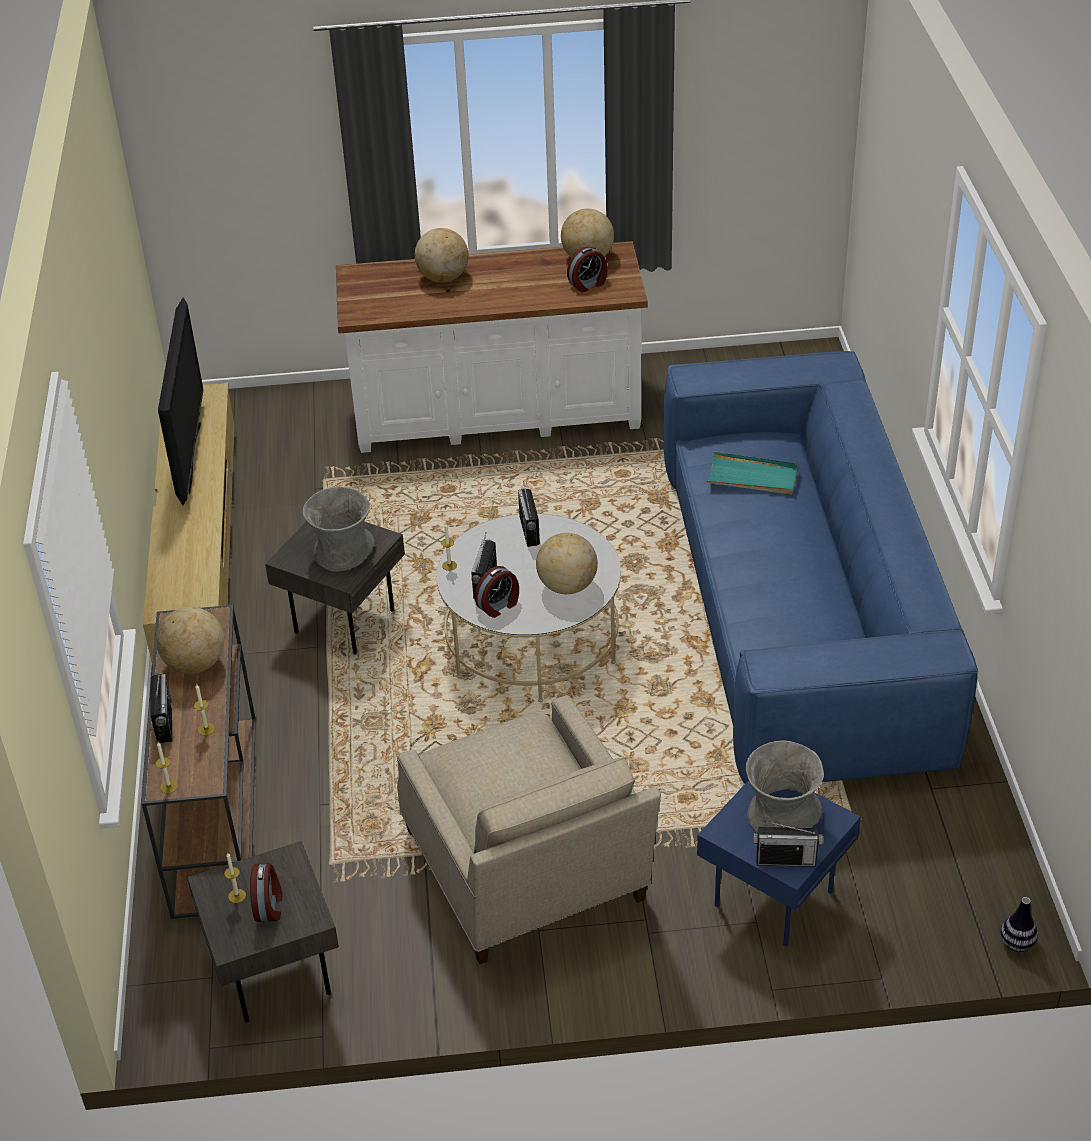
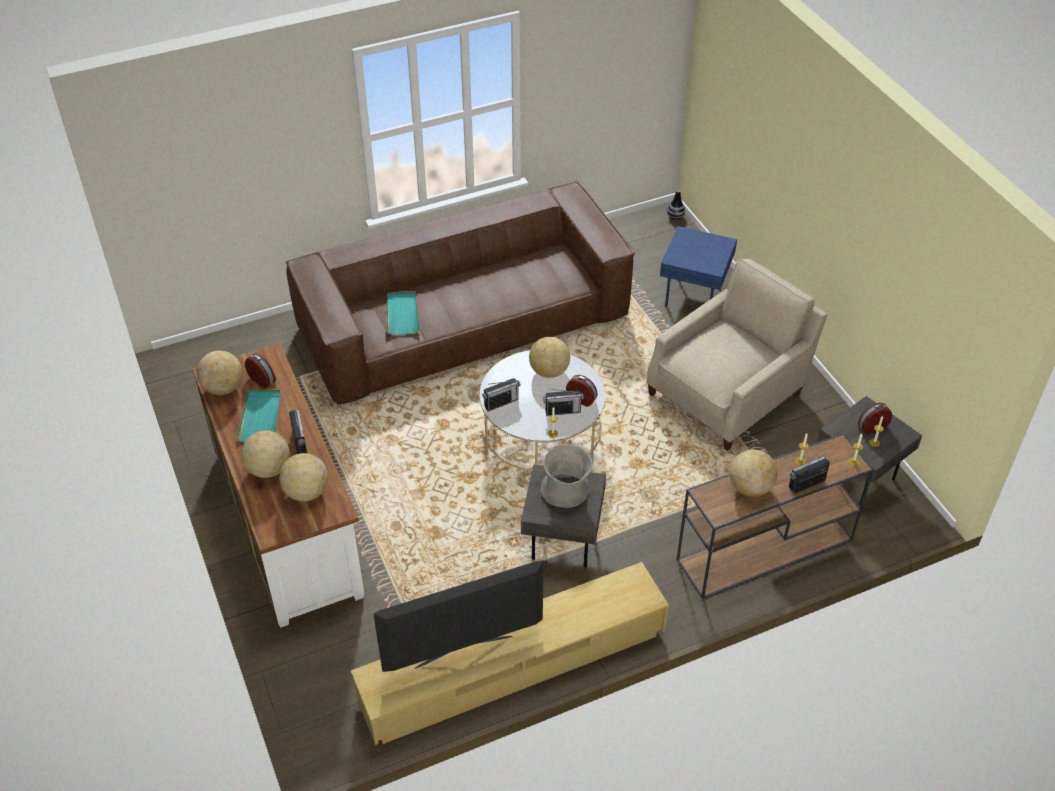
camera: 110 degrees left, 5 degrees up
(394, 298) = (306, 492): none -> globe
(525, 279) = (261, 417): none -> turquoise tray
(781, 814) = (692, 251): grey vase -> none
(786, 860) = (721, 245): radio -> radio (300, 442)
(800, 607) = (464, 322): blue sofa -> brown sofa

